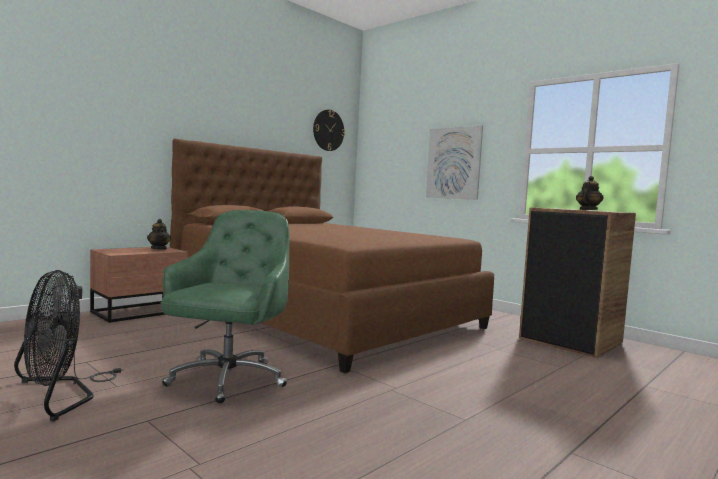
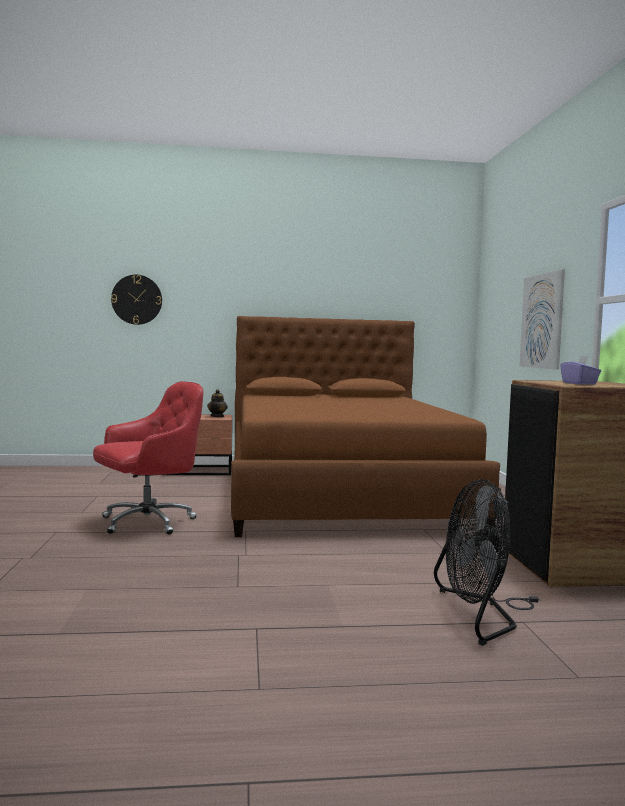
camera: 40 degrees right, 0 degrees up
(63, 392) = (51, 509): black fan -> black fan (483, 613)
(228, 379) = (148, 522): green office chair -> red office chair
(328, 130) = (430, 289): wall clock -> wall clock (137, 299)
(587, 210) = (579, 383): teapot -> purple tissue box

